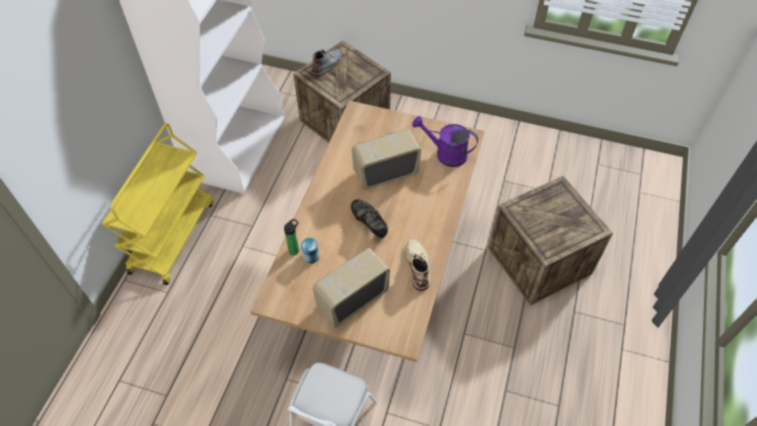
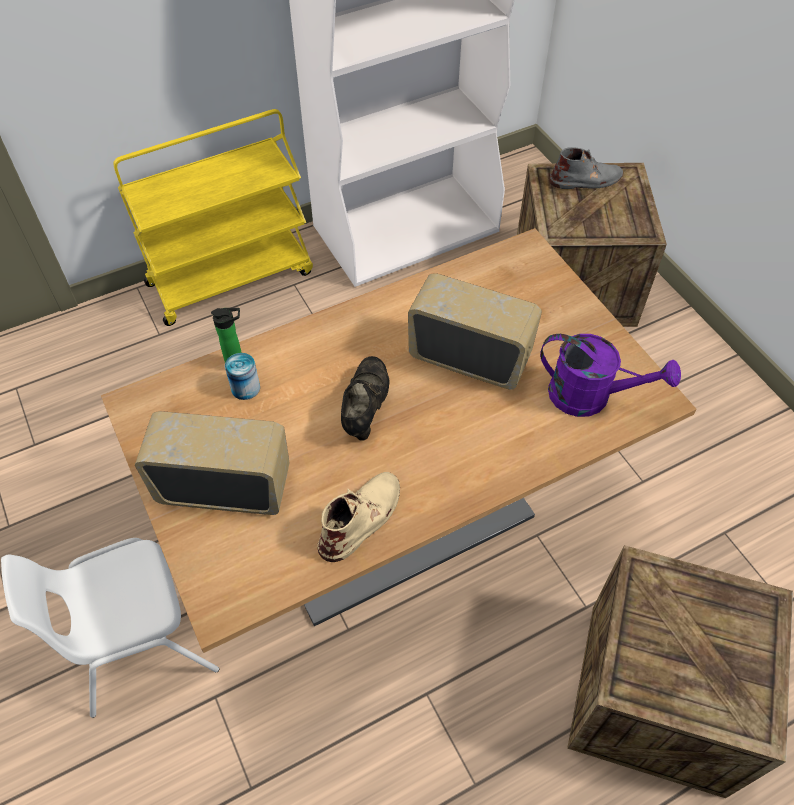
camera: 45 degrees right, 0 degrees up
(445, 154) = (590, 396): purple watering can -> purple watering can turned 135 degrees clockwise

